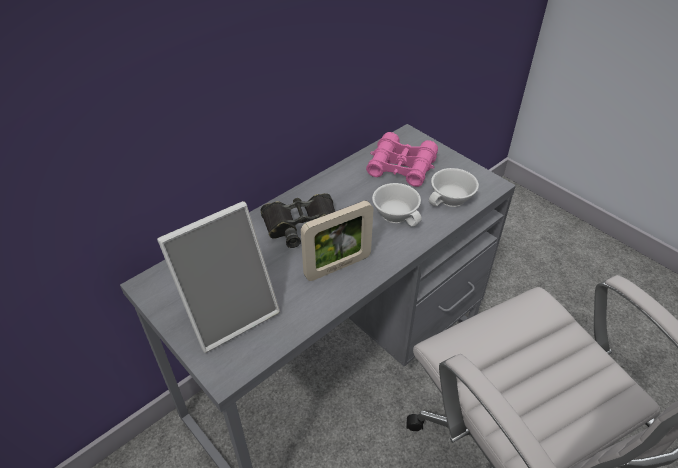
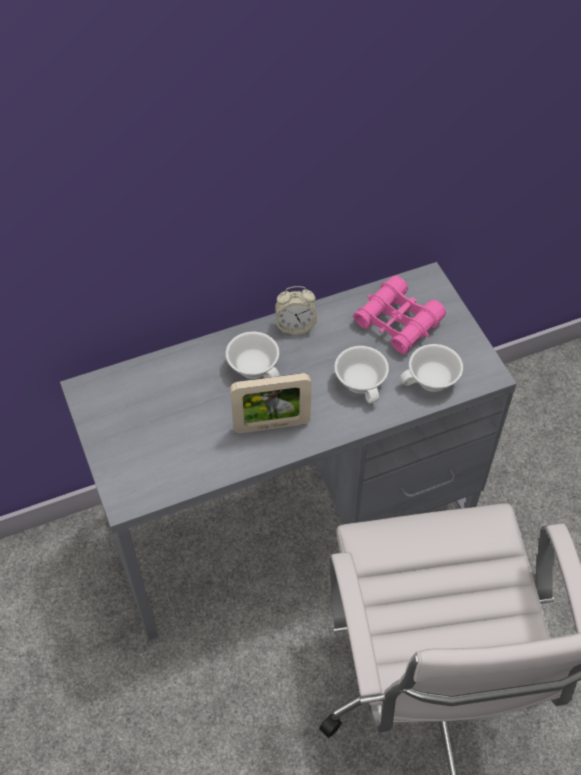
camera: 20 degrees right, 10 degrees up
(230, 312) = (150, 442): picture frame -> none
(301, 225) = (256, 366): black binoculars -> white cup
(320, 188) = (295, 326): none -> alarm clock

